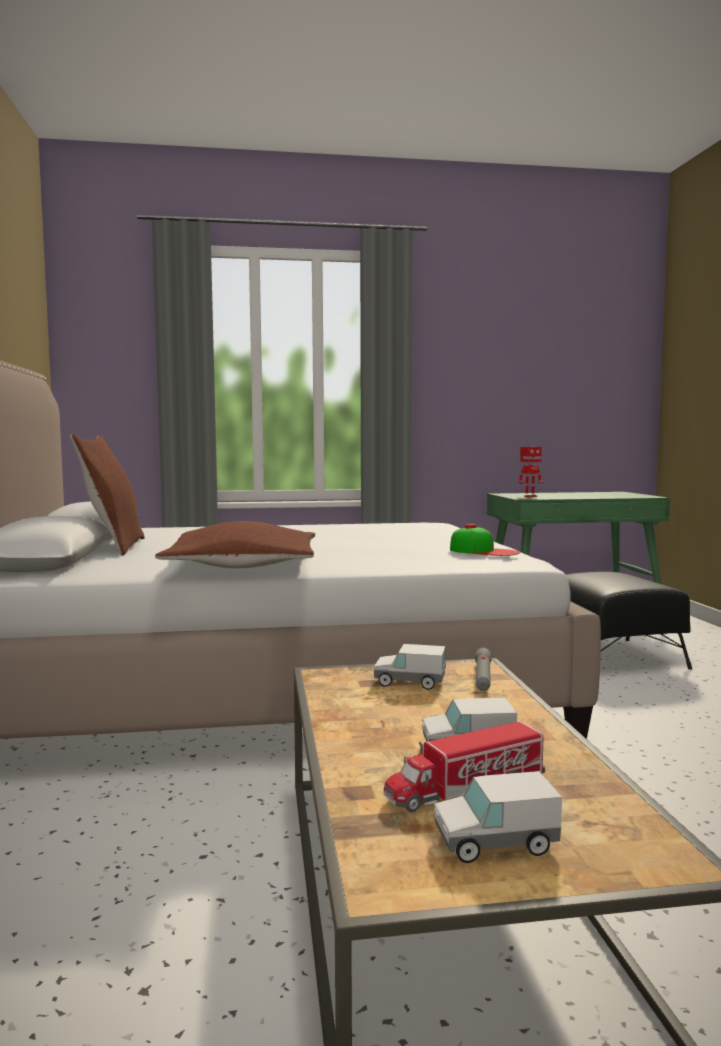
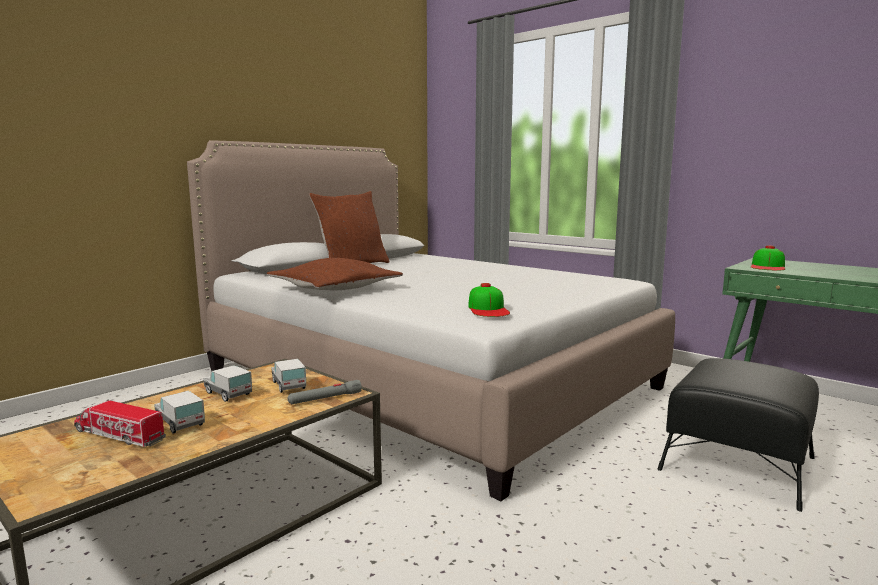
camera: 50 degrees right, 5 degrees up
(495, 843) = (47, 456): toy truck -> toy truck (228, 394)
(529, 496) = (768, 266): toy robot -> cap

